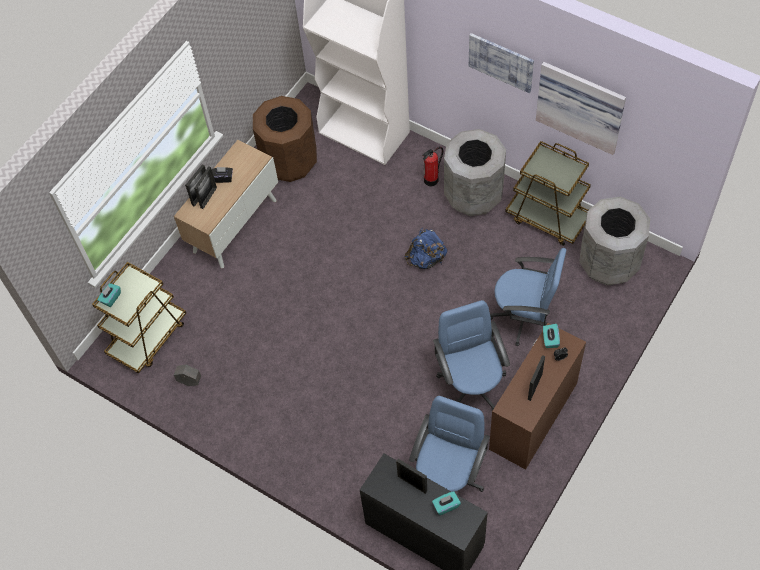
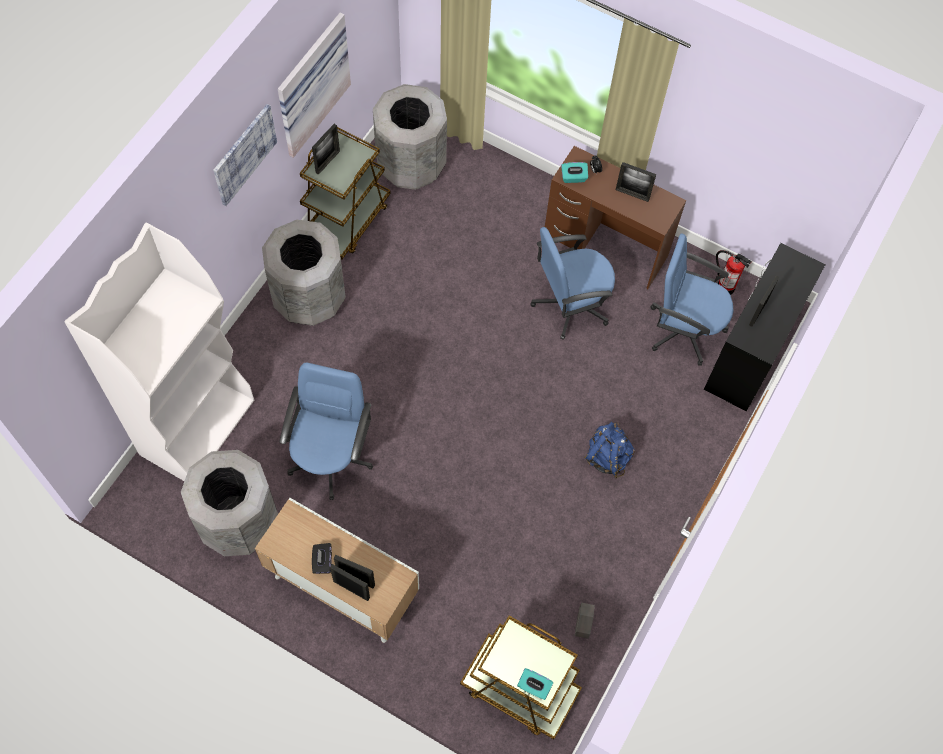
camera: 100 degrees left, 5 degrees up
(289, 162) = (239, 522): brown trash can -> grey trash can
(426, 259) = (402, 351): blue backpack -> blue backpack (607, 456)
(431, 180) = (282, 345): fire extinguisher -> fire extinguisher (725, 287)
(446, 506) = (779, 280): turquoise tissue box -> none
(525, 316) = (481, 249): blue office chair -> blue office chair (331, 457)
(555, 161) = (327, 162): none -> picture frame

